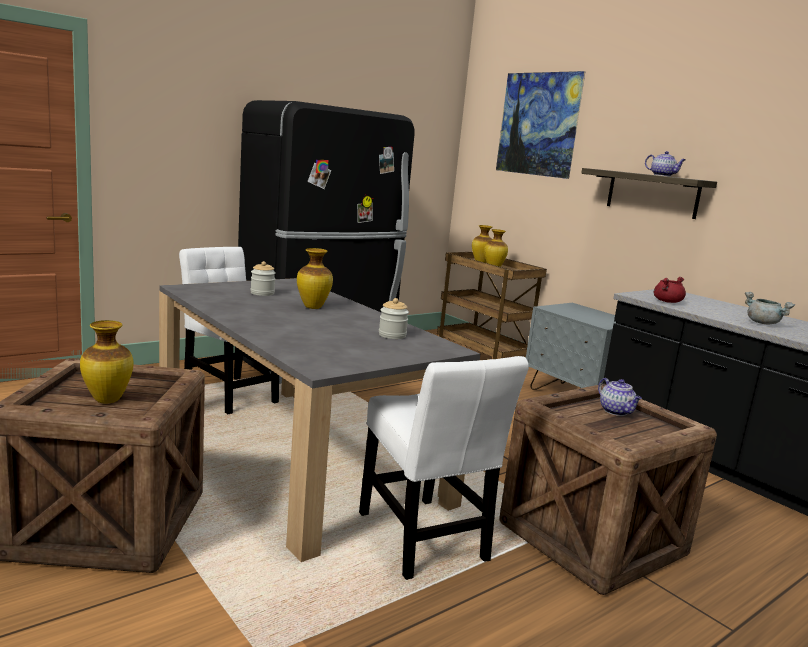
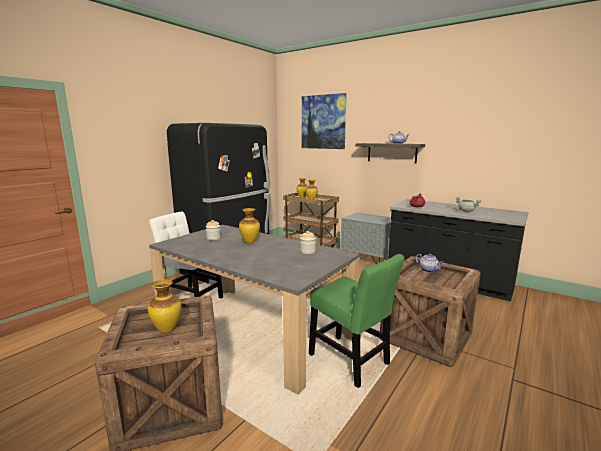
camera: 15 degrees left, 0 degrees up
(423, 540) = (351, 361): white chair -> green chair

